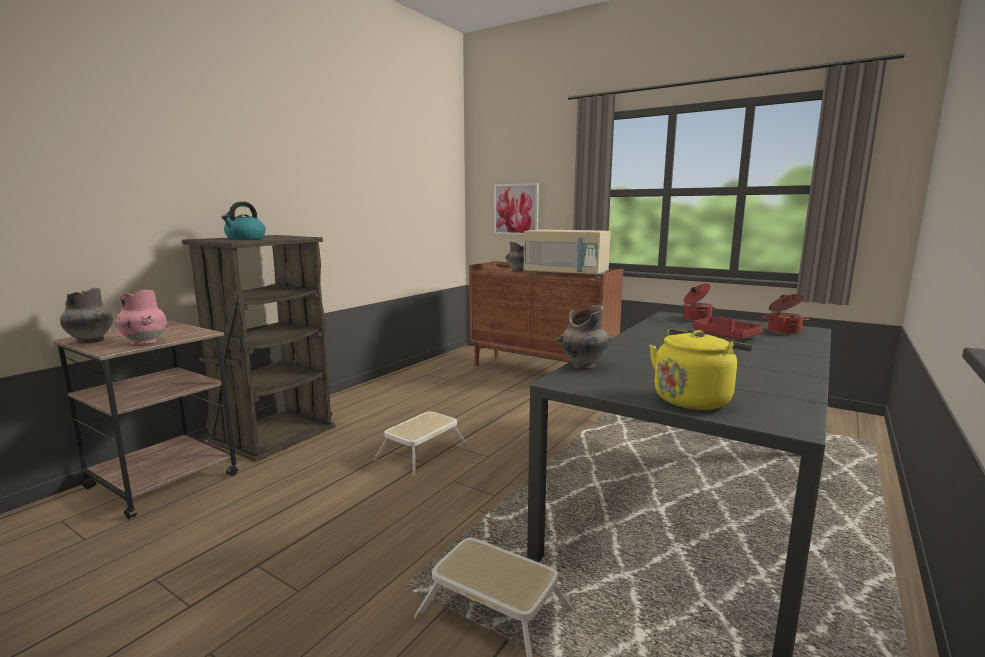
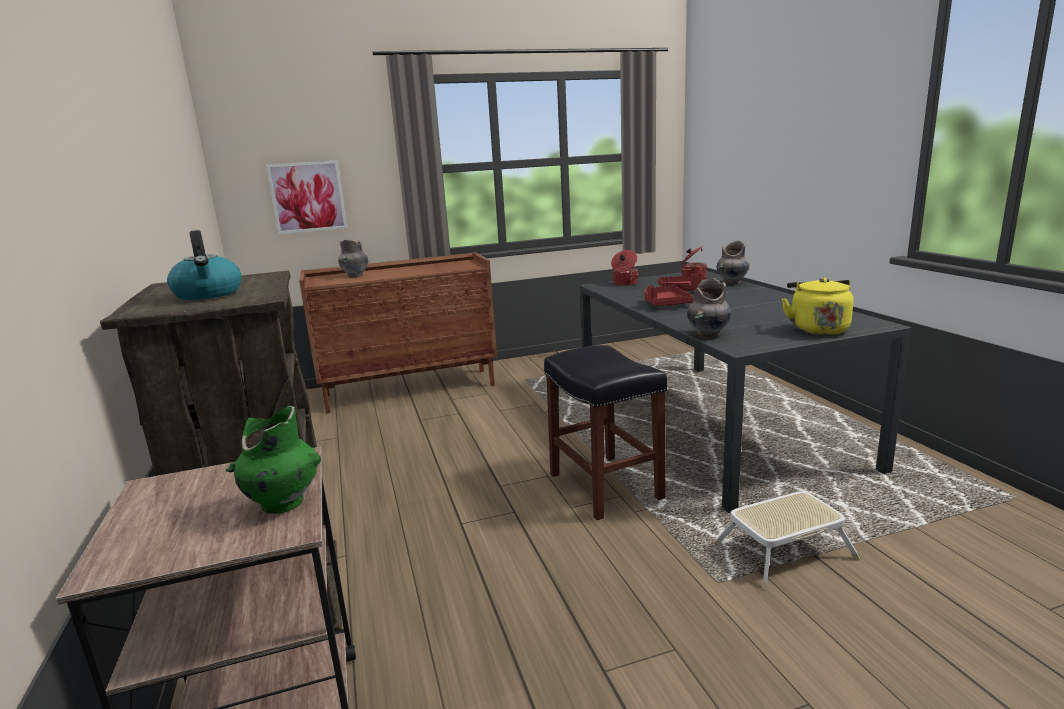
camera: 50 degrees left, 5 degrees up
(90, 341) = (162, 553): grey vase -> grey vase (731, 282)
(144, 342) = (282, 503): pink vase -> green vase
(422, 453) = (492, 506): beige step ladder -> none
(501, 483) = (603, 486): none -> black stool
(566, 275) = (429, 269): beige microwave -> none
(658, 339) = (665, 304): none -> red tray

